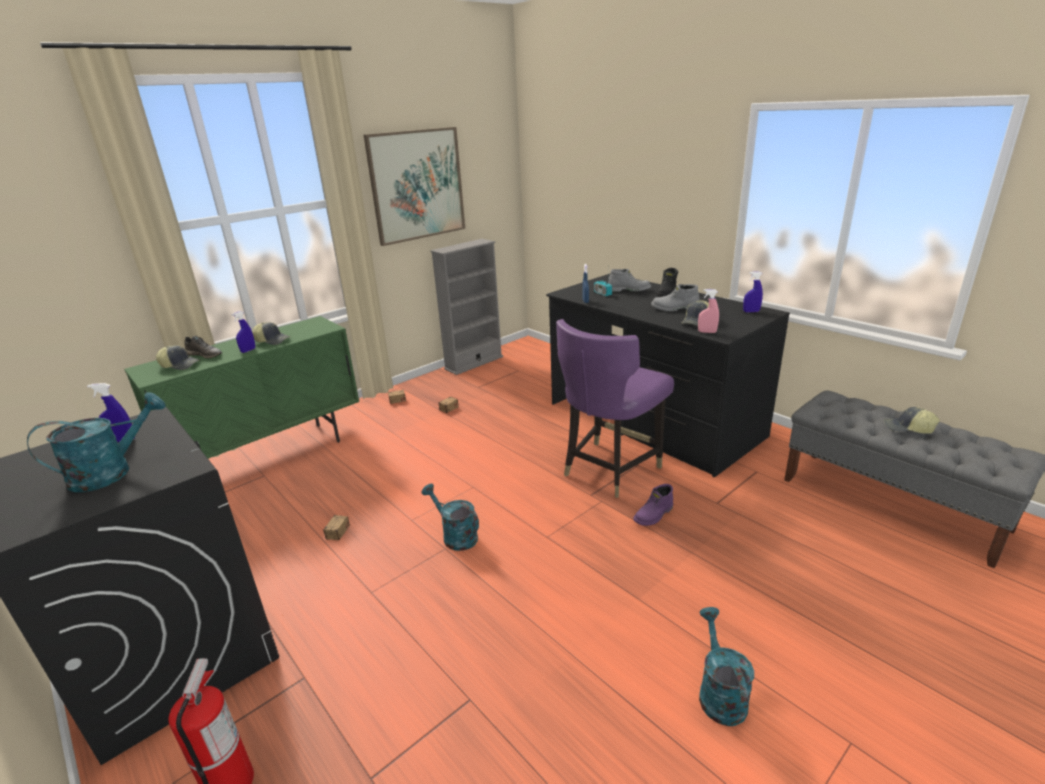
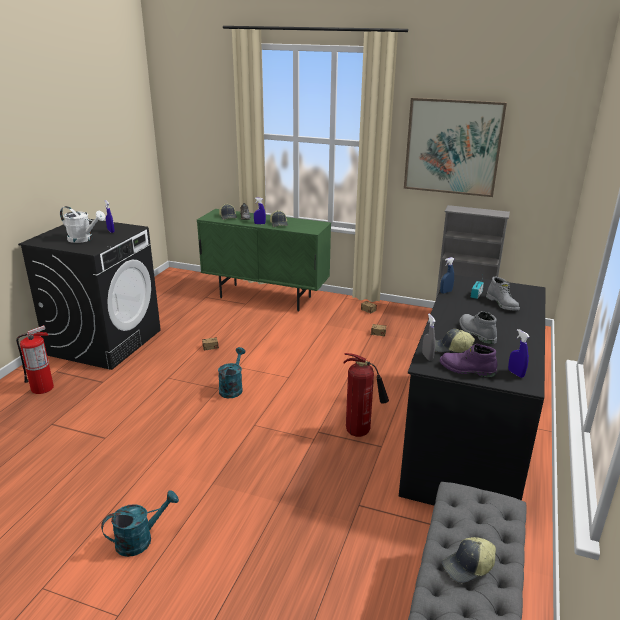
camera: 60 degrees right, 0 degrees up
(112, 472) = (84, 239): turquoise watering can -> white watering can
(609, 469) = (361, 432): purple chair -> fire extinguisher
(654, 515) = (314, 471): purple boot -> purple boot (466, 370)
(667, 293) = (517, 323): black boot -> none
(707, 332) = (427, 357): pink spray bottle -> grey spray bottle
(908, 428) = (468, 567): cap -> cap turned 105 degrees counterclockwise

